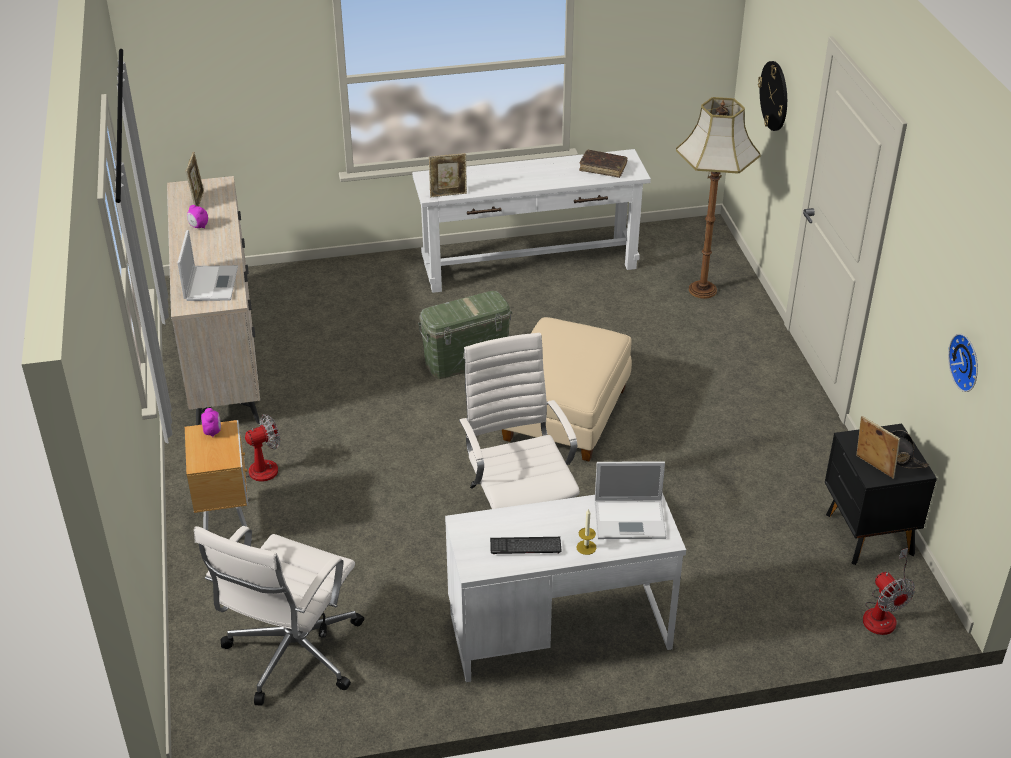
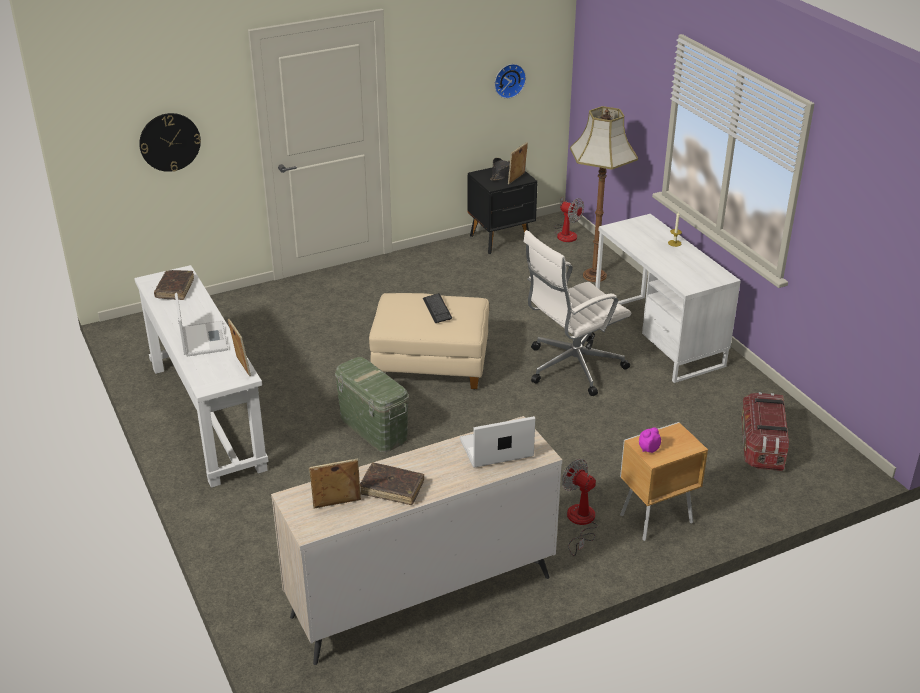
camera: 105 degrees left, 5 degrees down
(198, 226) = (392, 488): alarm clock -> brown book
(291, 655) = (761, 446): white office chair -> storage box
(525, 546) = (690, 263): keyboard -> keyboard (437, 309)
(631, 519) = (638, 231): laptop -> laptop (203, 338)
(703, 290) = (233, 319): floor lamp -> floor lamp (594, 275)
(883, 613) = (566, 233): fan -> fan turned 75 degrees clockwise

